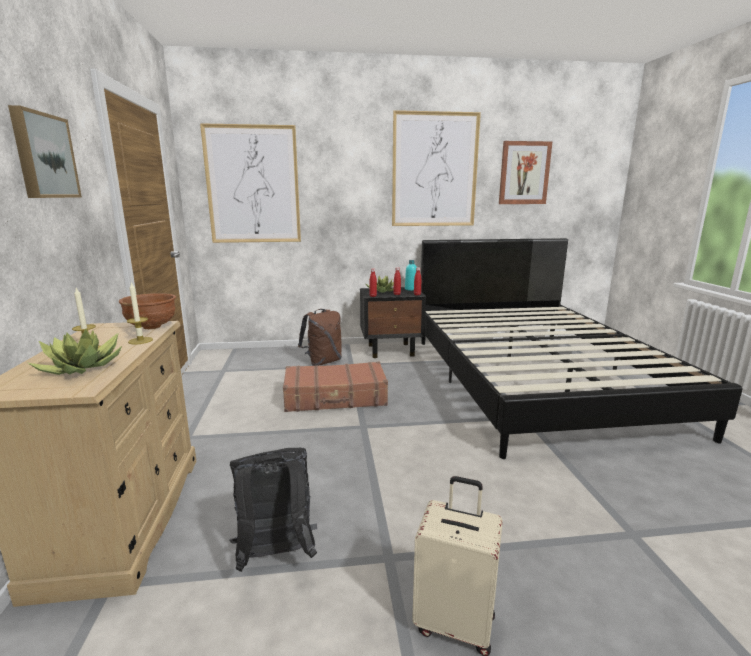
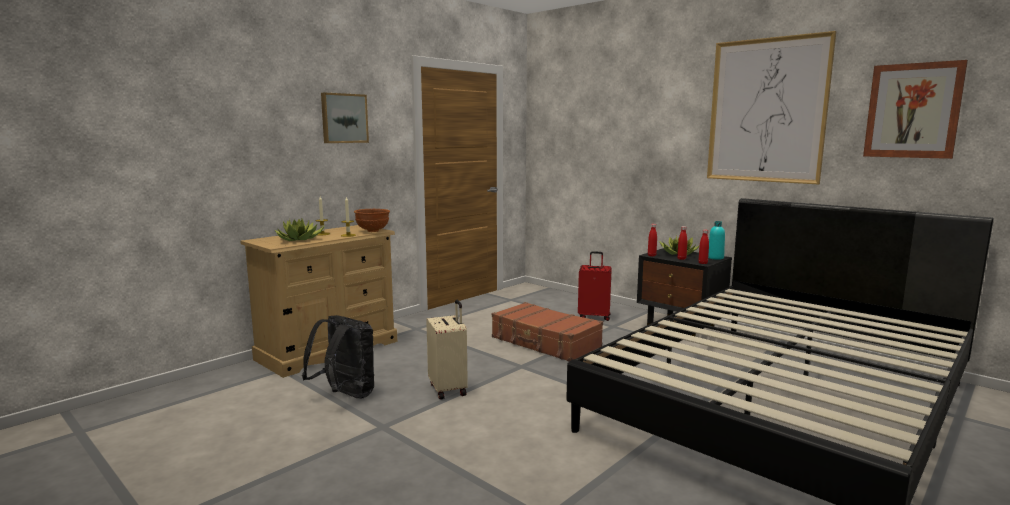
camera: 50 degrees right, 5 degrees down
(253, 185) = (577, 130): picture -> none
(323, 362) = (594, 316): brown backpack -> red suitcase
(455, 622) = (350, 465): beige suitcase -> beige suitcase (449, 389)

